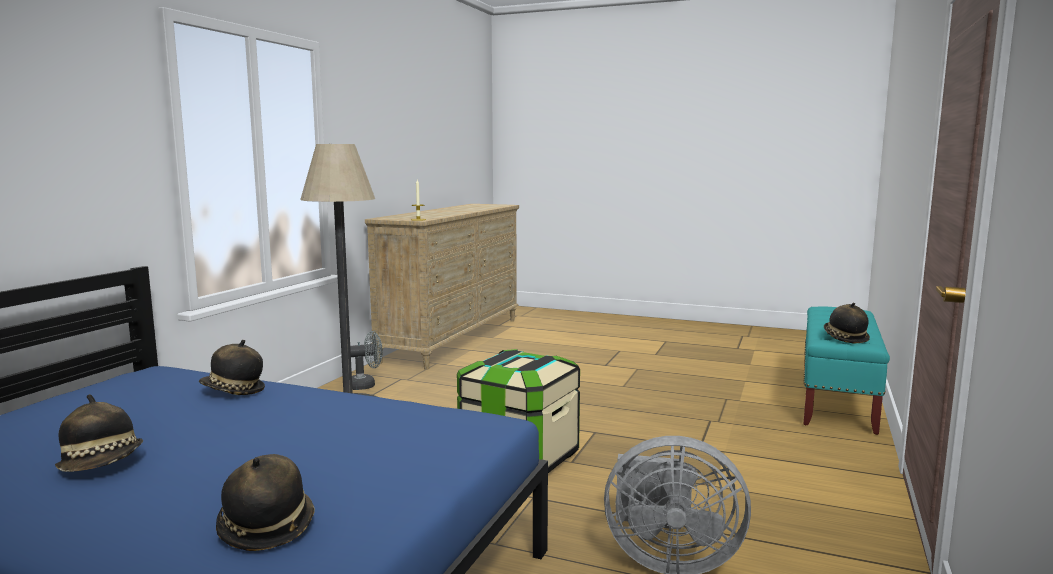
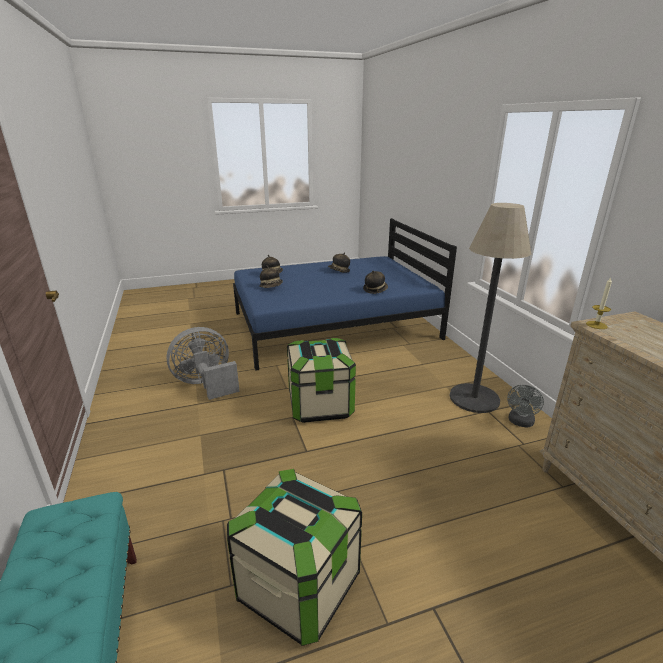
camera: 140 degrees right, 15 degrees up
(677, 387) = (299, 585): none -> storage box
(844, 338) = (67, 523): hat -> hat (271, 287)

